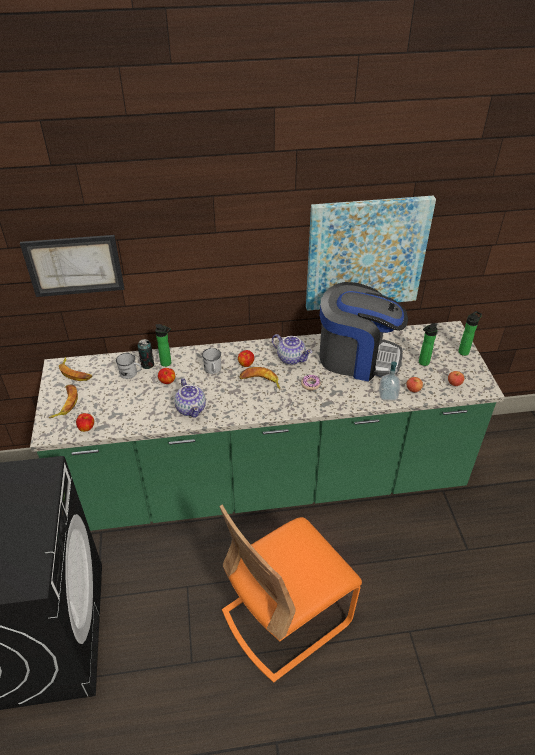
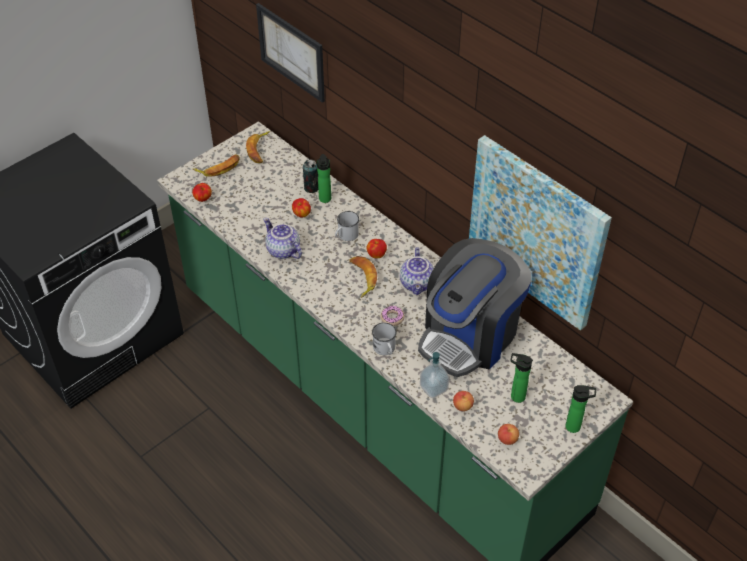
camera: 55 degrees right, 5 degrees up
(131, 373) = (290, 184): white mug -> white mug (385, 349)
(192, 409) = (282, 250): teapot -> teapot turned 105 degrees clockwise
(286, 617) = (233, 503): orange chair -> none
(357, 357) = (470, 335): coffee machine -> coffee machine turned 60 degrees clockwise

